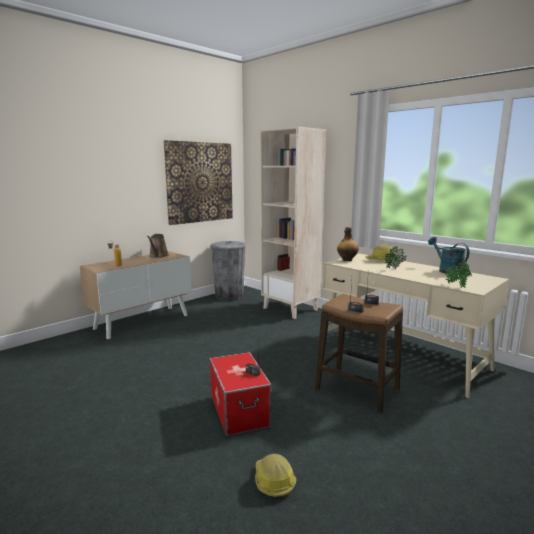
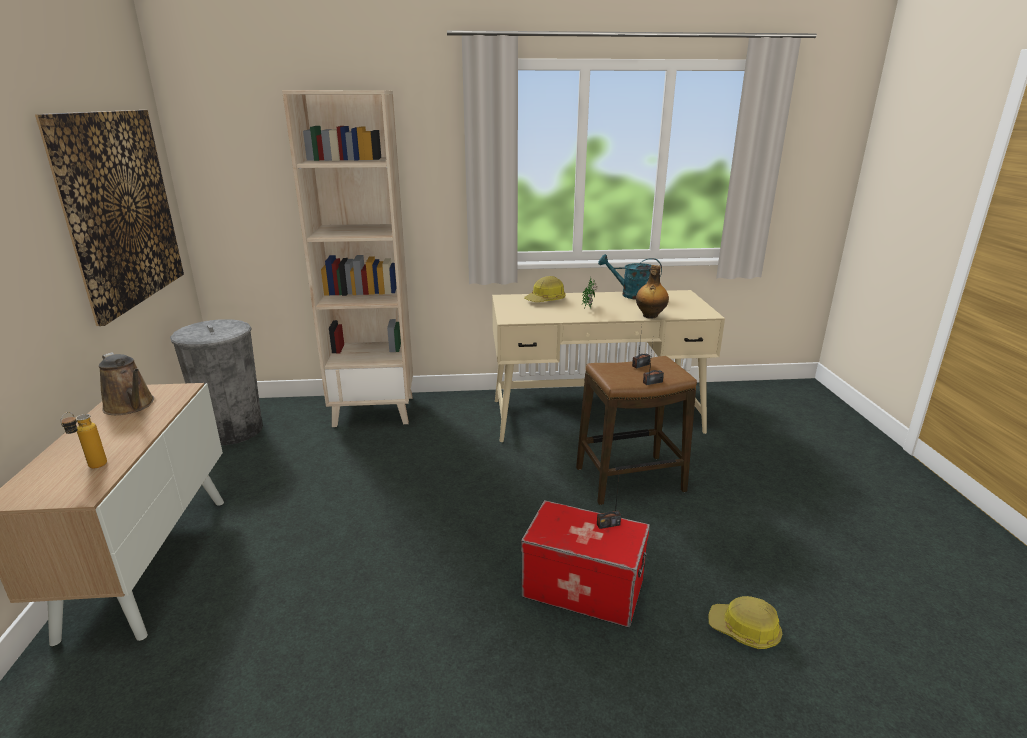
camera: 50 degrees left, 10 degrees up
(346, 260) = (510, 311): bottle -> bottle (650, 316)
(456, 286) = (686, 314): potted plant -> none

